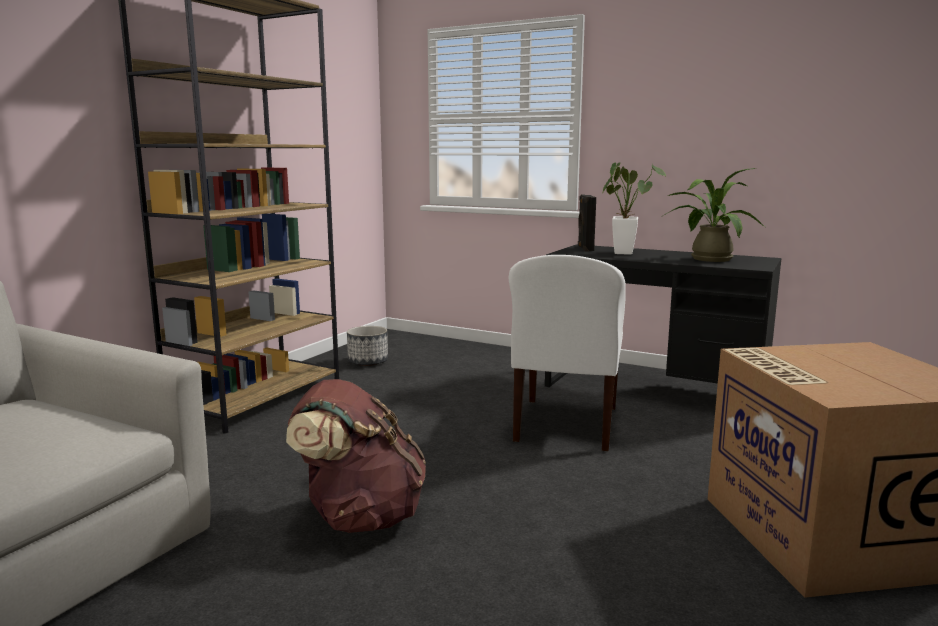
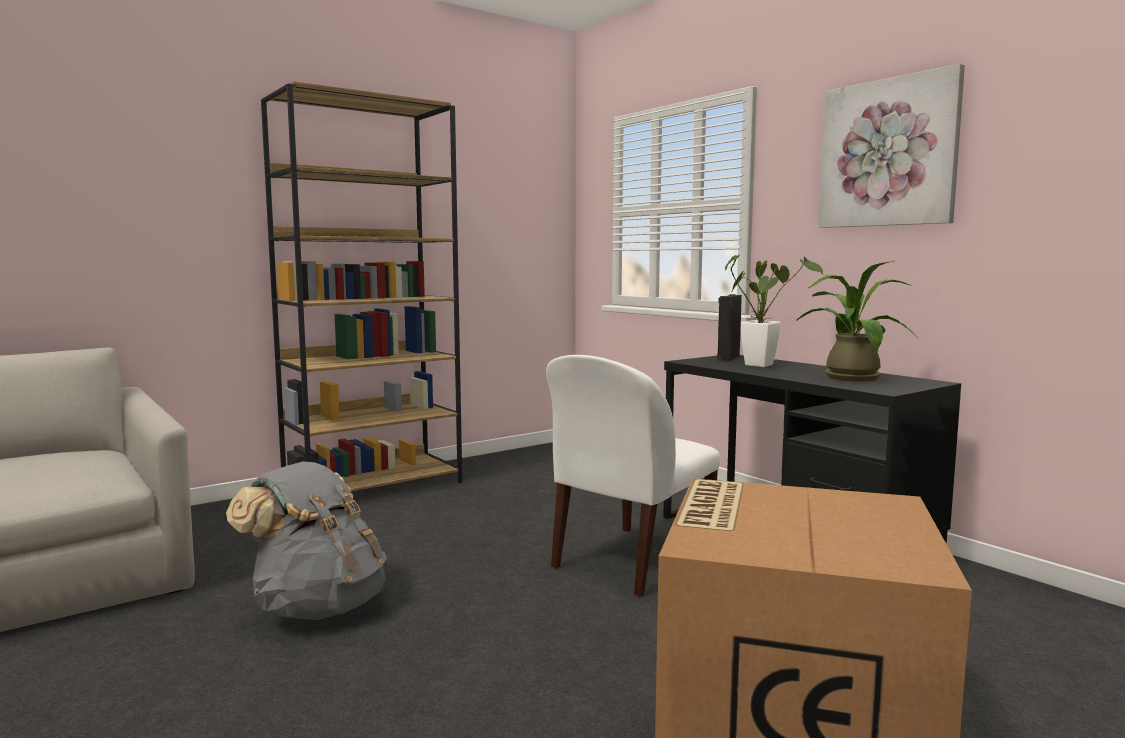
camera: 25 degrees right, 5 degrees down
(360, 517) = (317, 607): brown backpack -> grey backpack
(368, 362) = (513, 468): planter -> none
(710, 81) = (888, 153): none -> picture

